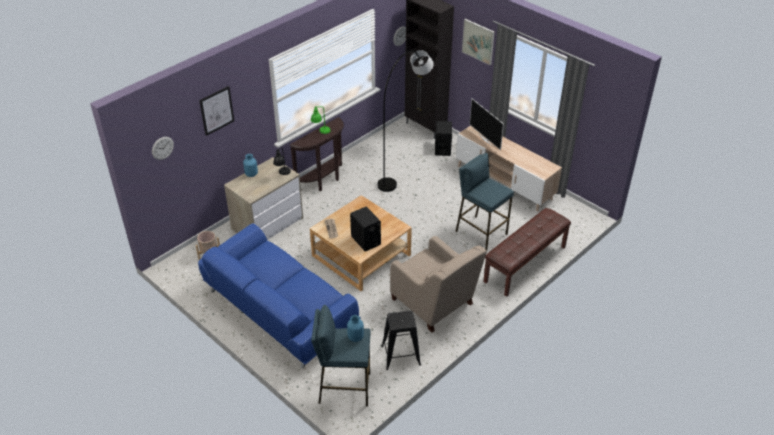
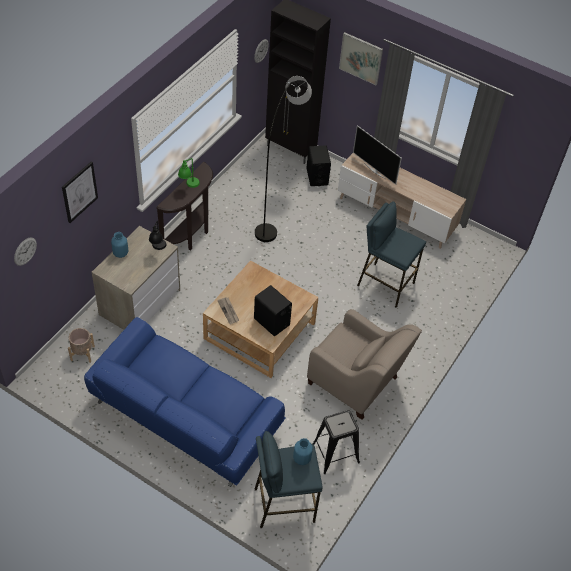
camera: 15 degrees left, 10 degrees up
(525, 264) = (442, 319): brown bench -> none

